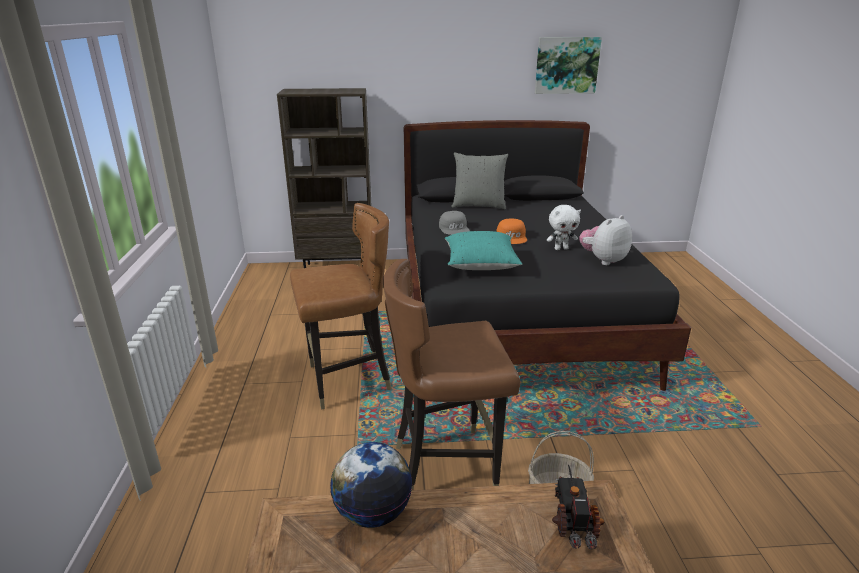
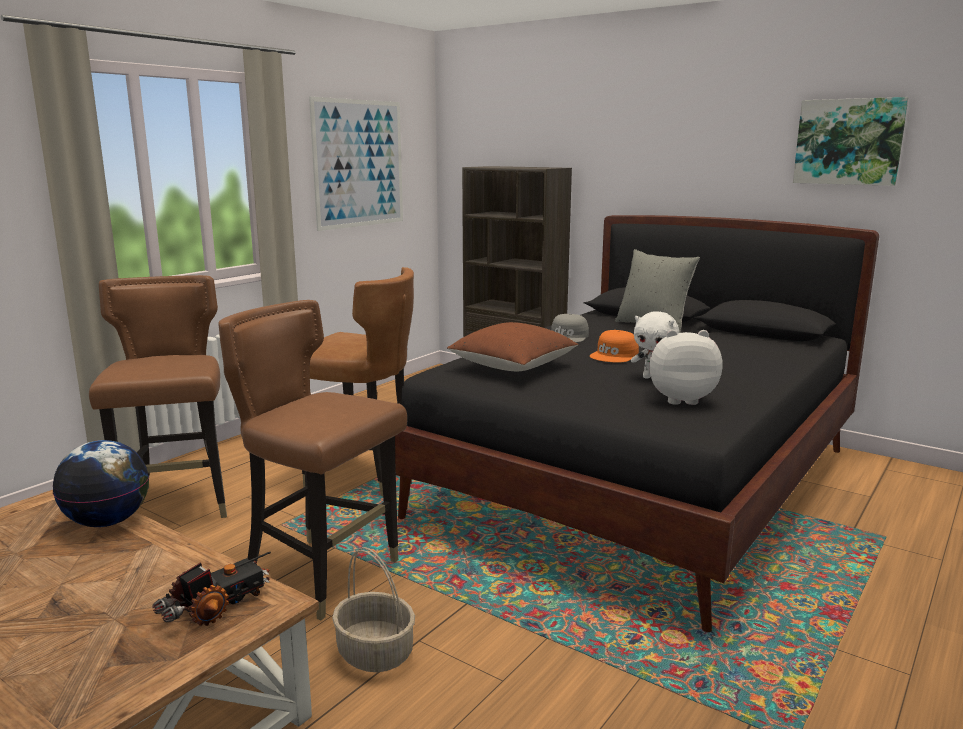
camera: 40 degrees right, 10 degrees down
(190, 100) = (359, 164): none -> picture
(242, 472) = (178, 504): none -> brown chair
(480, 264) = (513, 366): turquoise pillow -> brown pillow

